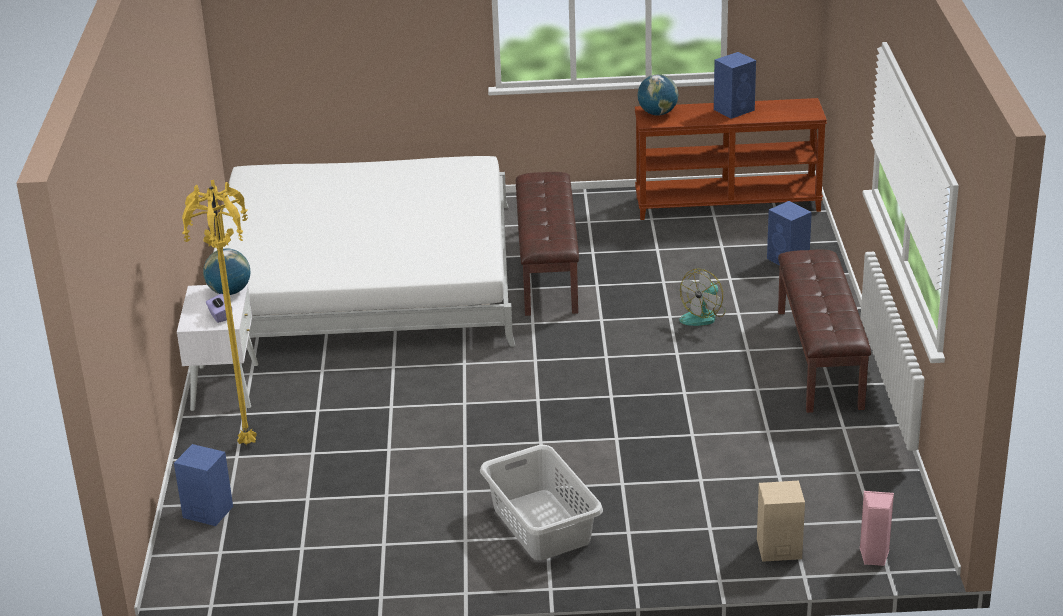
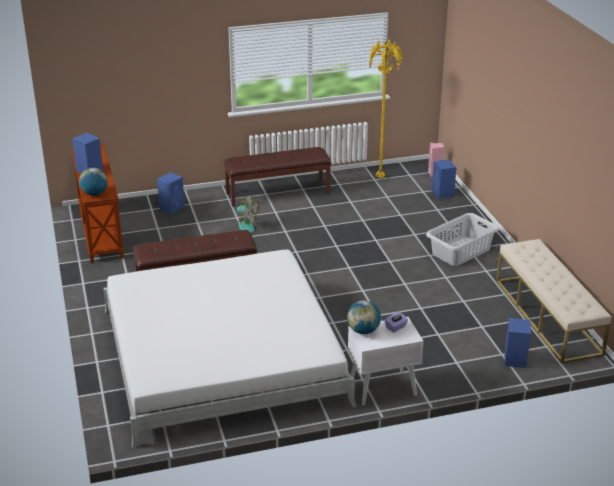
camera: 105 degrees left, 0 degrees up
(245, 444) = (442, 362): yellow floor lamp -> yellow floor lamp (381, 178)
(294, 575) = (547, 317): none -> beige bench
(777, 549) = (443, 193): beige speaker -> blue speaker

